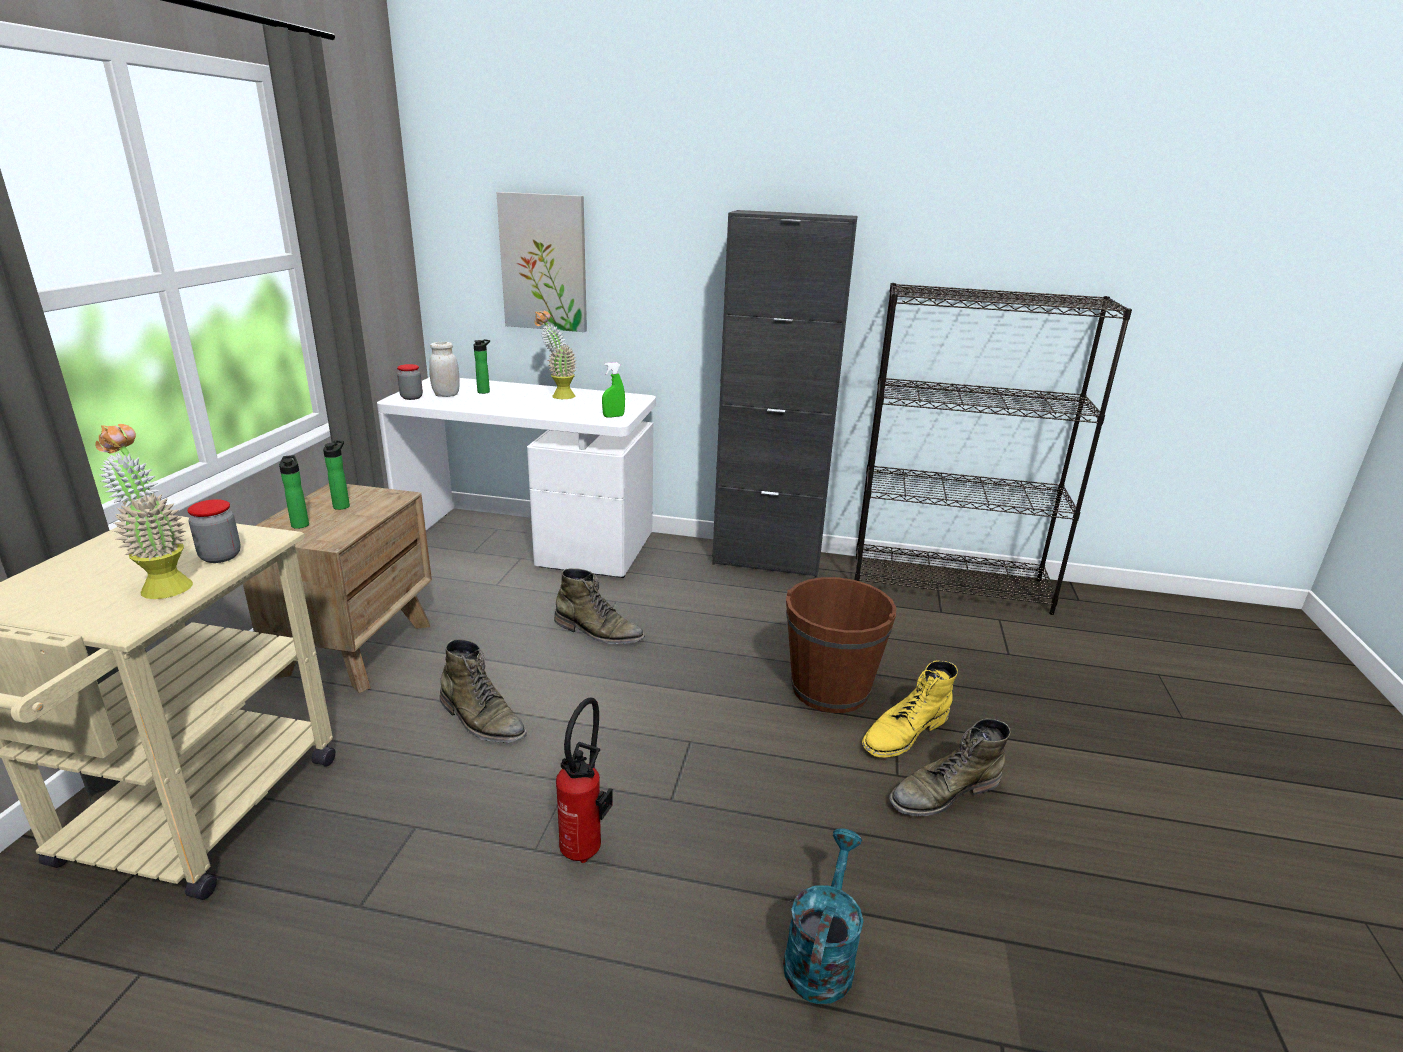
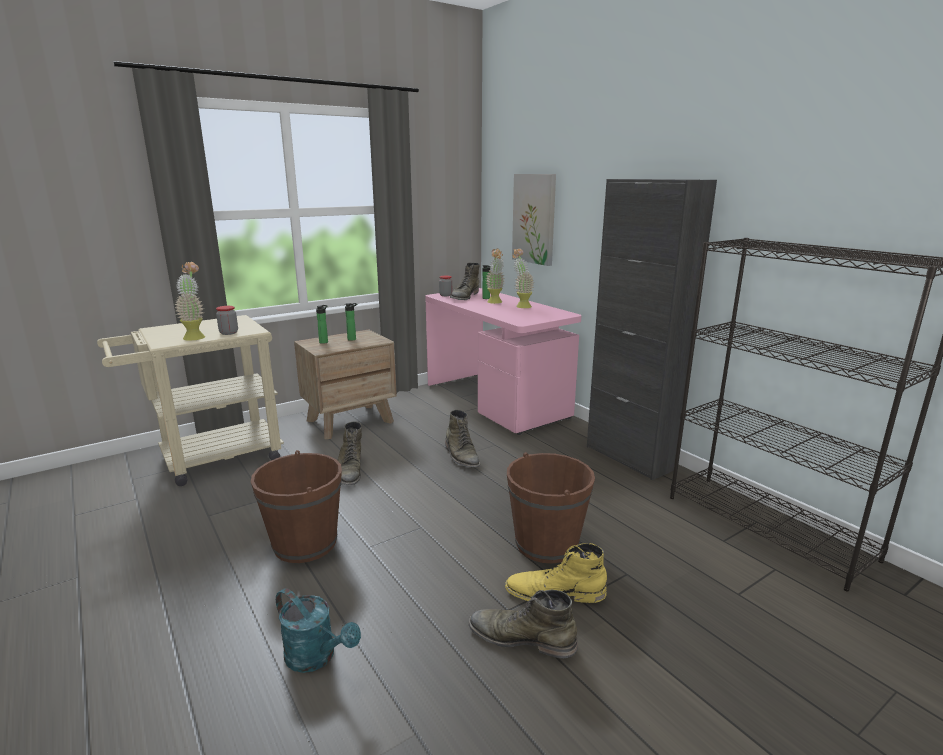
camera: 45 degrees right, 5 degrees down
(446, 395) = (464, 296): white jar -> green boot
(513, 397) = (495, 303): none -> potted plant
(530, 542) = (496, 401): white desk -> pink desk
(586, 847) = (305, 543): fire extinguisher -> brown bucket
(613, 416) = (527, 320): green spray bottle -> none
(821, 955) = (317, 657): turquoise watering can -> turquoise watering can turned 60 degrees clockwise

